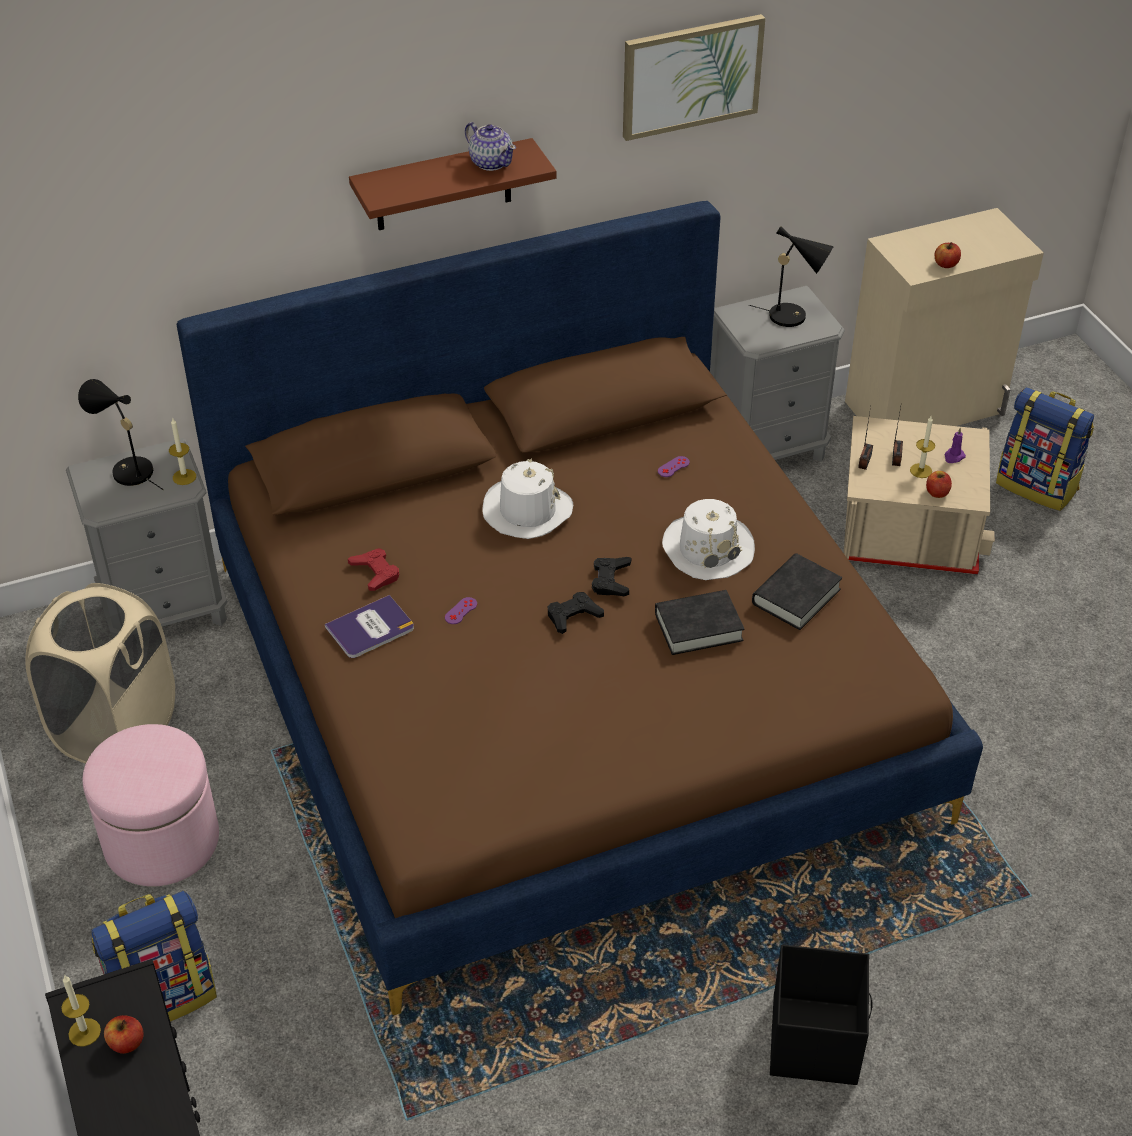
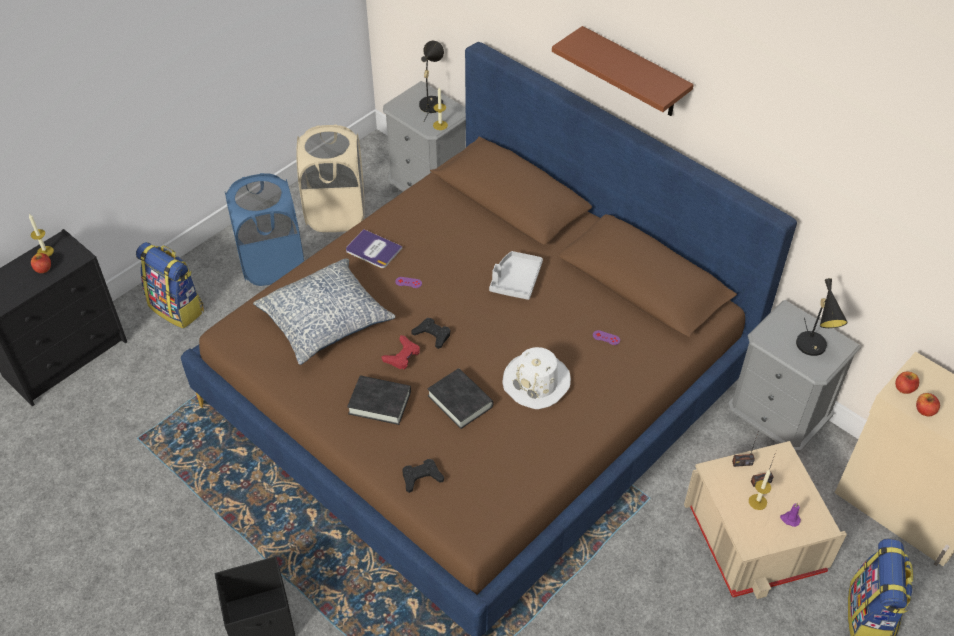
camera: 65 degrees right, 5 degrees up
(162, 841) = (272, 264): pink ottoman -> blue laundry basket
(375, 573) = (420, 234): red game controller -> red game controller (402, 355)
(477, 717) = (325, 321): none -> pillow
(491, 162) = (647, 76): teapot -> none
(527, 510) = (515, 280): white hat -> grey tray
(611, 580) = (476, 342): black game controller -> black game controller (421, 477)
(691, 76) = (811, 122): picture -> none
(796, 596) = (519, 445): black book -> black book (379, 403)
(937, 493) = (739, 519): apple -> apple (904, 388)

